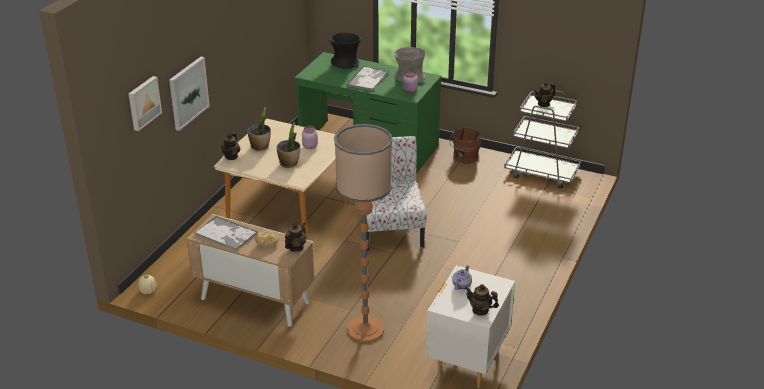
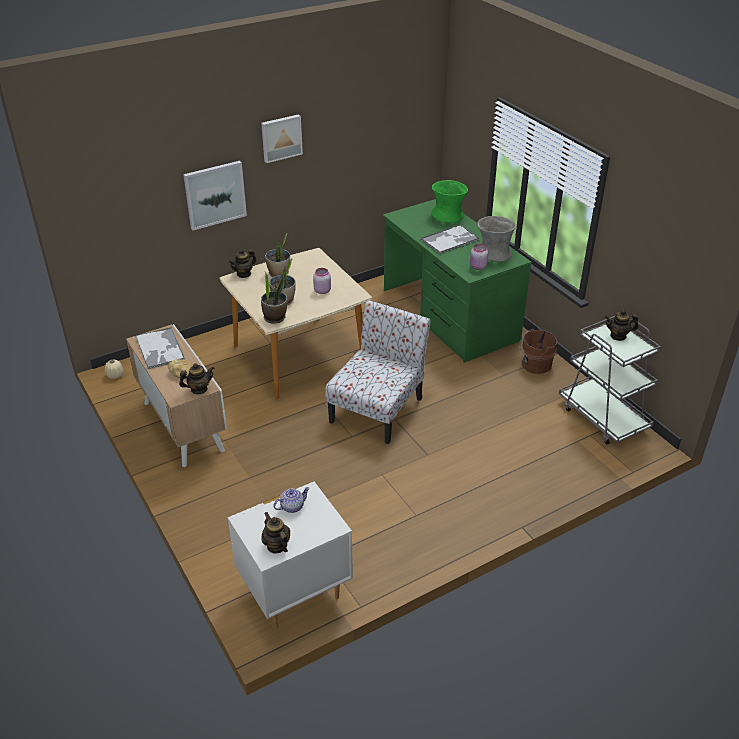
camera: 35 degrees right, 5 degrees up
(143, 102) = (138, 189): picture -> picture (281, 137)
(298, 177) = (275, 318): none -> potted plant
(345, 63) = (448, 215): black vase -> green vase
(365, 329) = (241, 504): floor lamp -> none

